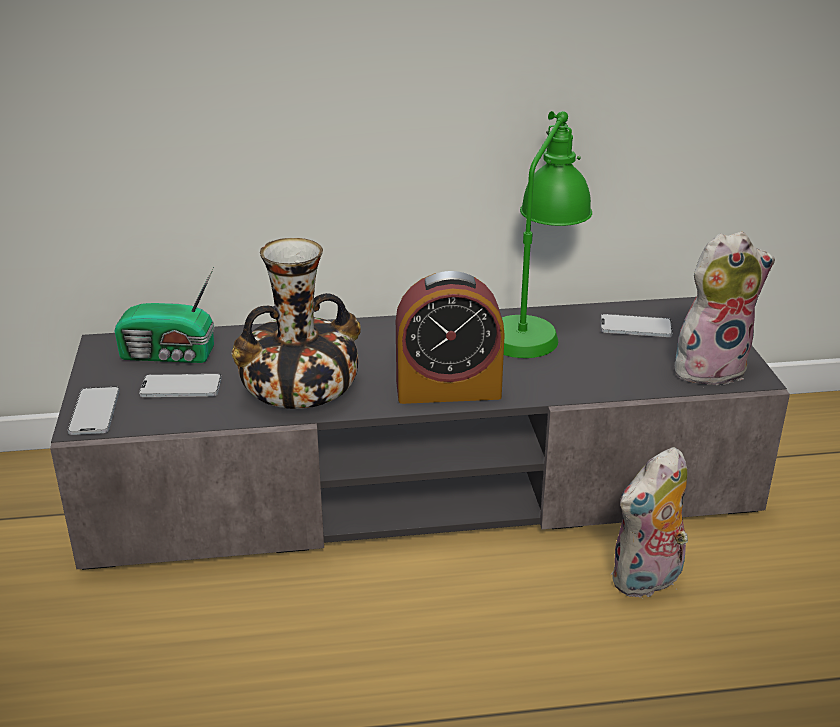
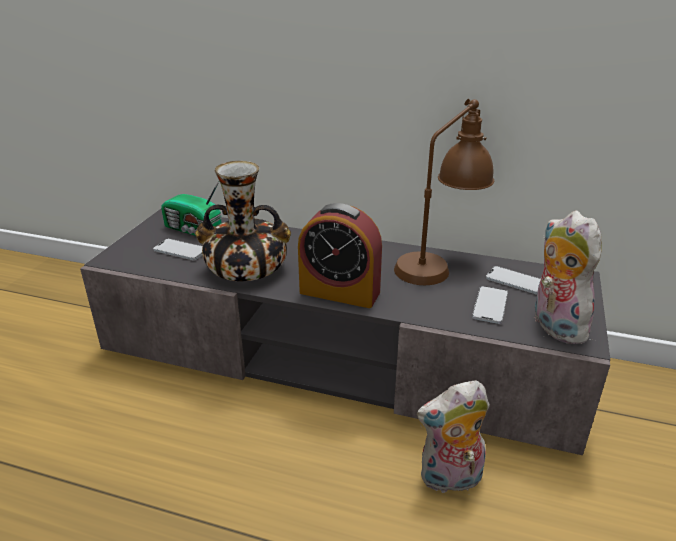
camera: 25 degrees right, 0 degrees up
(94, 412) = (121, 253): phone -> phone (490, 306)
(534, 326) = (438, 263): green table lamp -> brown table lamp
(710, 367) = (553, 326): plush toy -> plush toy turned 120 degrees counterclockwise

